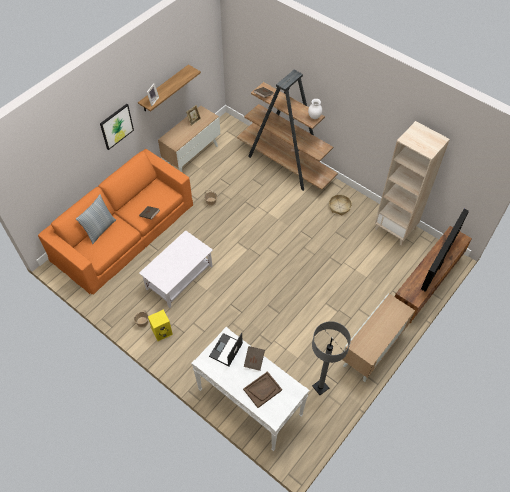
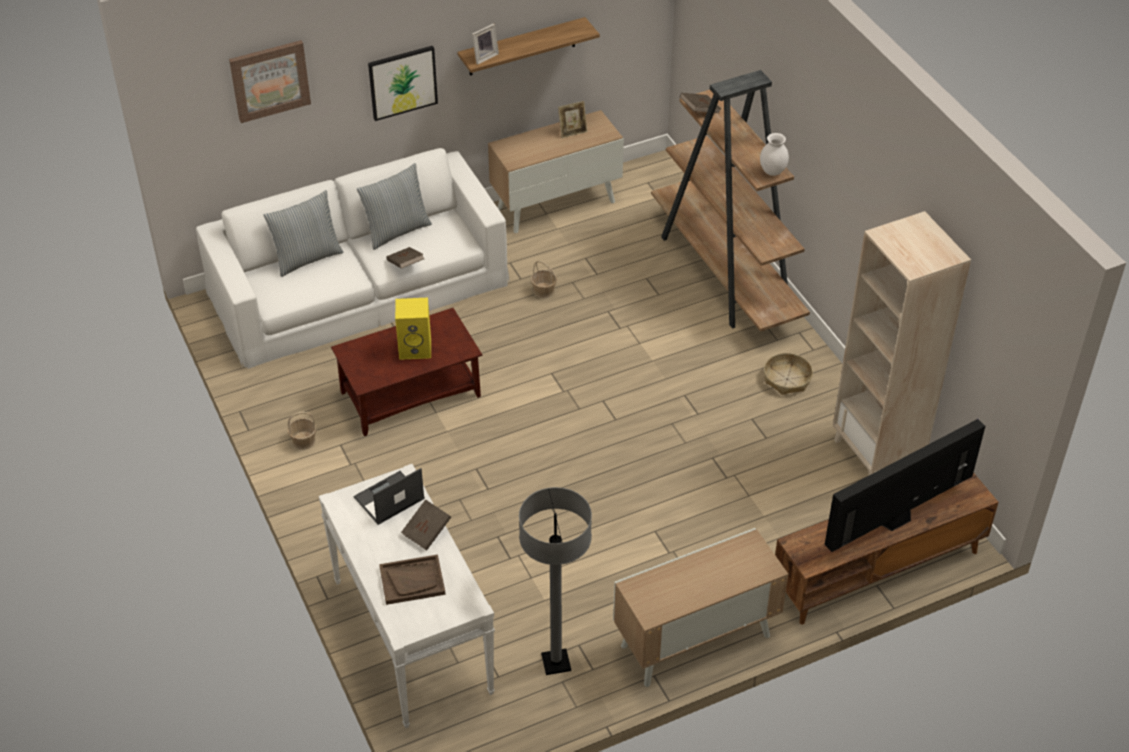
camera: 25 degrees right, 10 degrees down
(56, 150) = (270, 80): none -> picture
(123, 231) = (358, 287): orange sofa -> white sofa
(135, 199) = (396, 231): none -> pillow
(162, 331) = (328, 468): yellow speaker -> yellow speaker (416, 348)
(179, 277) = (411, 393): white coffee table -> brown coffee table

